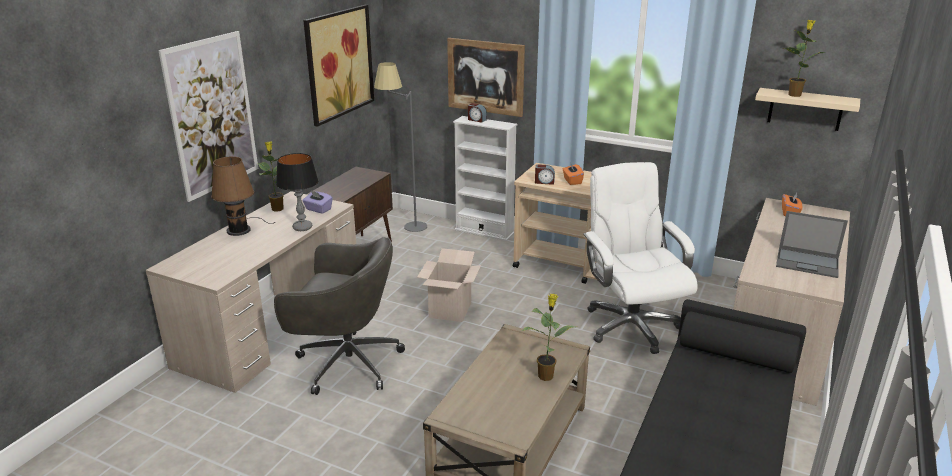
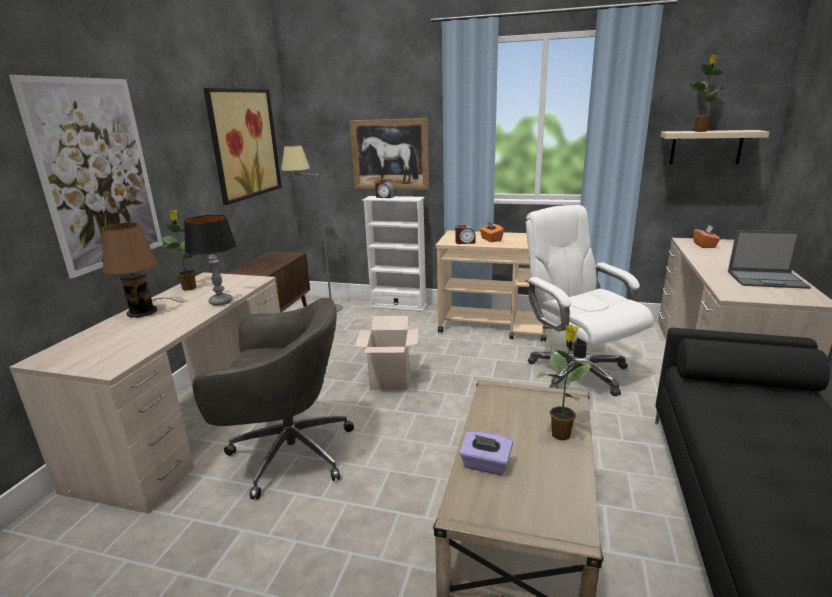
camera: 10 degrees left, 5 degrees down
(318, 209) = (237, 284): purple tissue box -> purple tissue box (485, 465)

